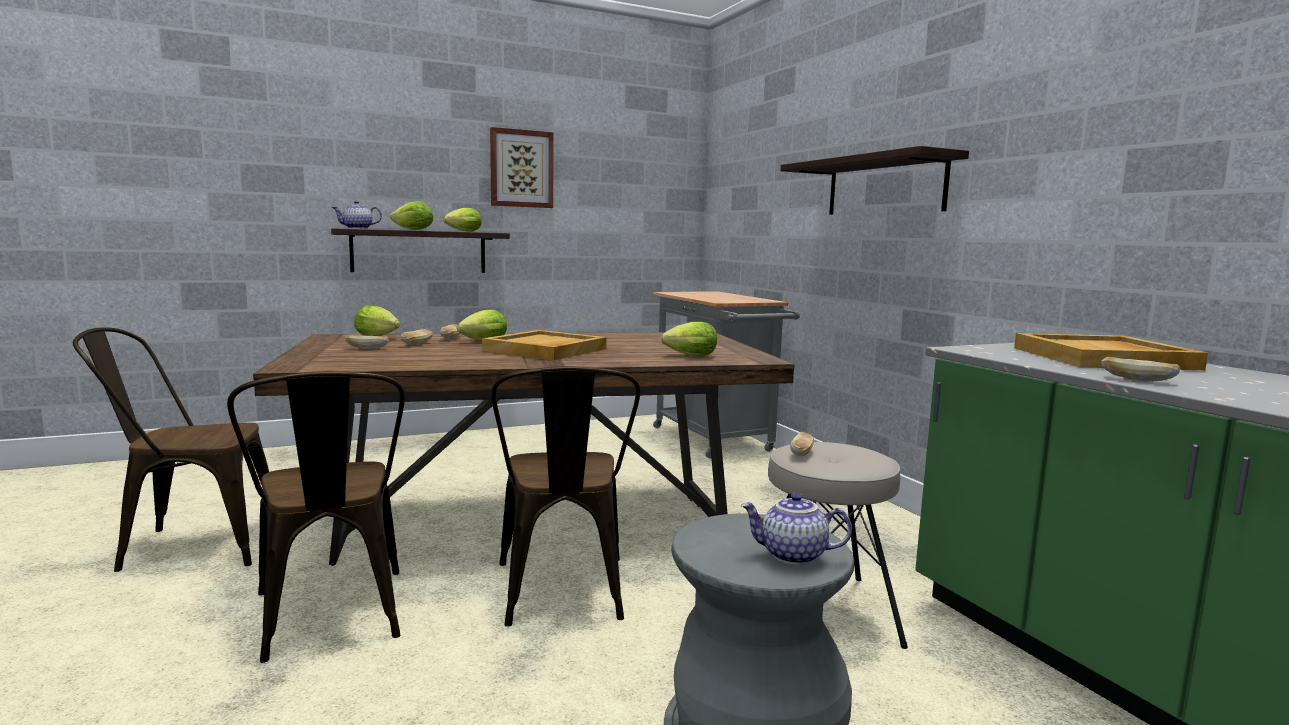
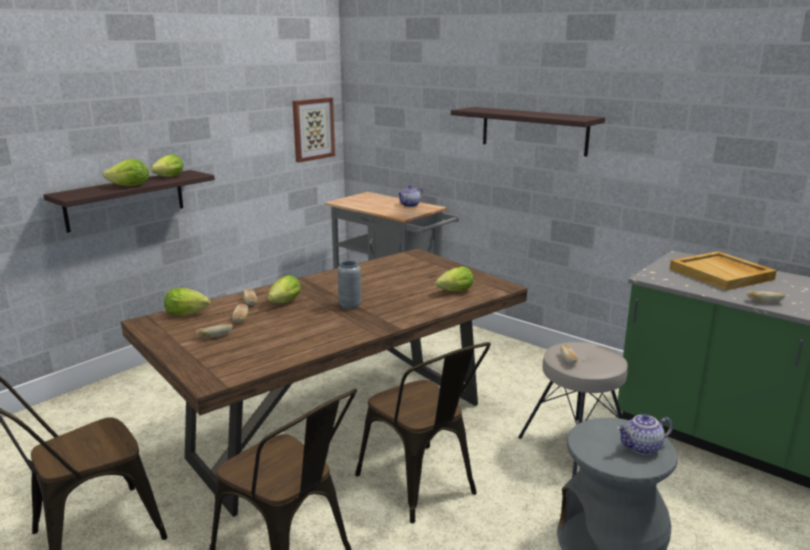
camera: 25 degrees left, 10 degrees up
(357, 228) = (76, 193): teapot -> teapot (410, 205)
(521, 169) = (203, 107): picture -> picture (313, 129)
(545, 350) = (350, 306): beige tray -> grey vase

